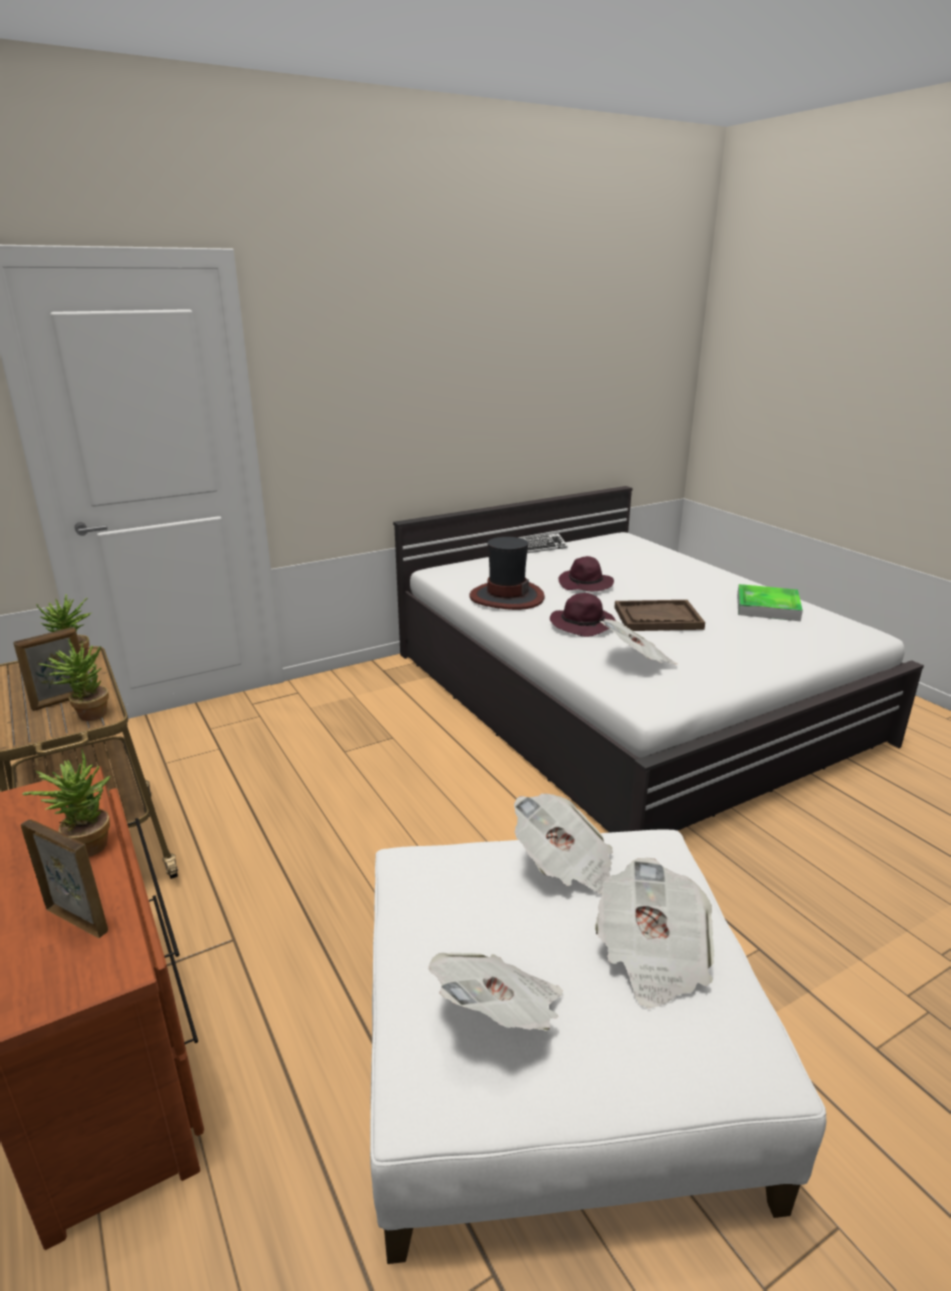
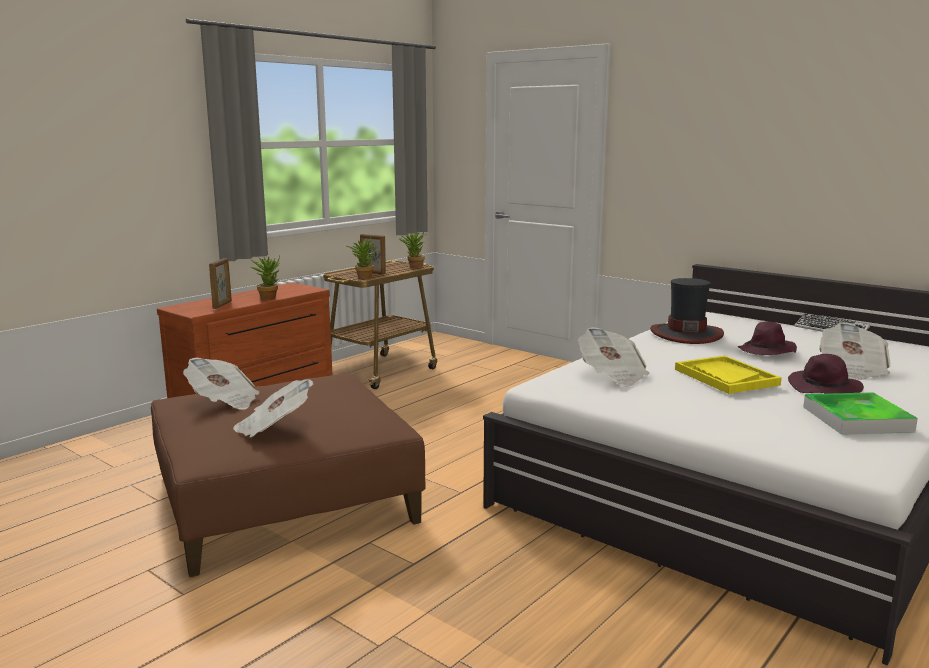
camera: 70 degrees right, 10 degrees down
(555, 1058) = (283, 499): white ottoman -> brown ottoman
(564, 866) = (347, 403): newspaper -> newspaper (852, 370)
(583, 624) = (665, 357): purple hat -> purple hat (825, 388)
(657, 618) = (725, 377): brown tray -> yellow tray

